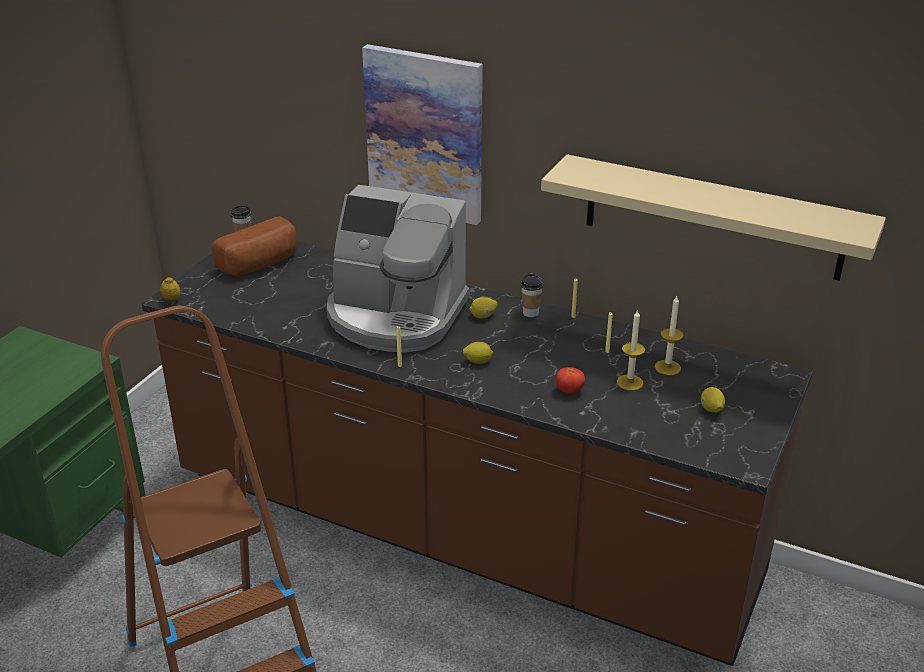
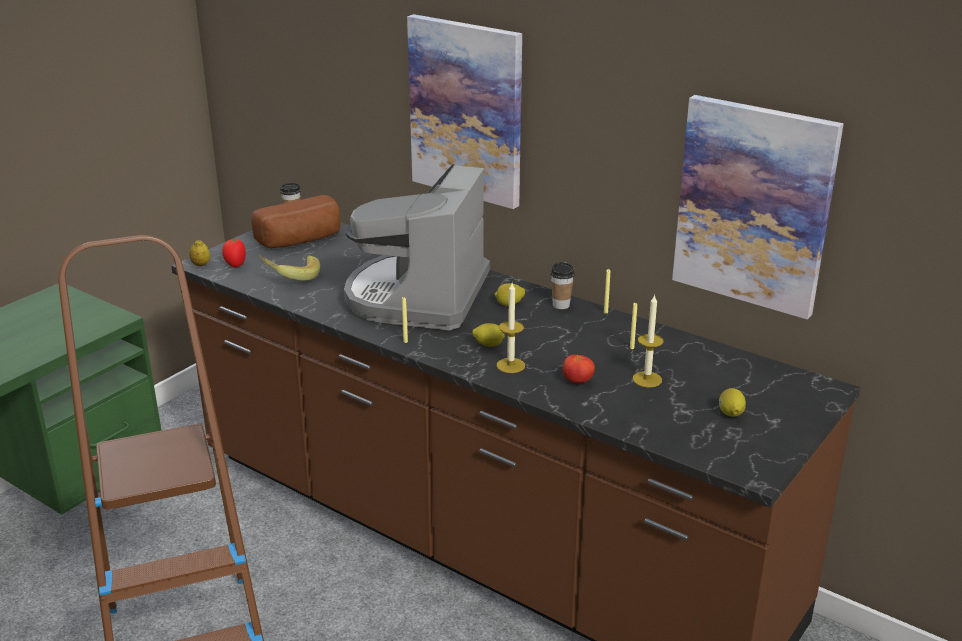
camera: 10 degrees right, 5 degrees down
(206, 297) = (235, 265): none -> tomato
(266, 306) = (291, 277): none -> banana
(395, 316) = (418, 296): coffee machine -> coffee machine turned 75 degrees clockwise
(667, 367) = (694, 369): candle -> candle (510, 365)
(712, 217) = (753, 205): beige shelf -> picture

